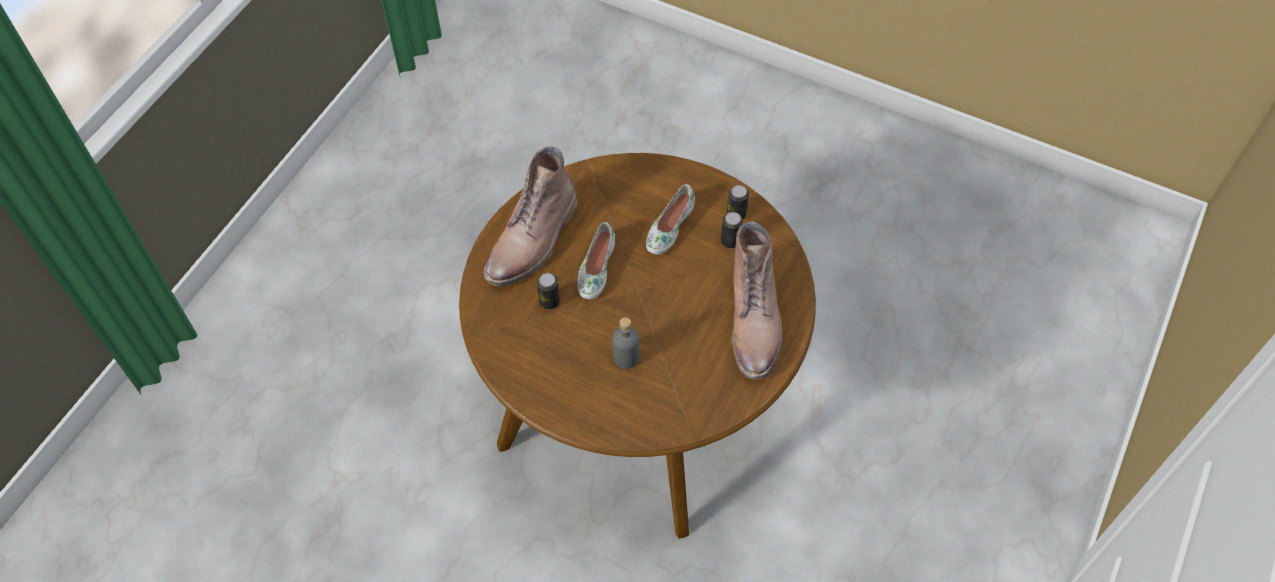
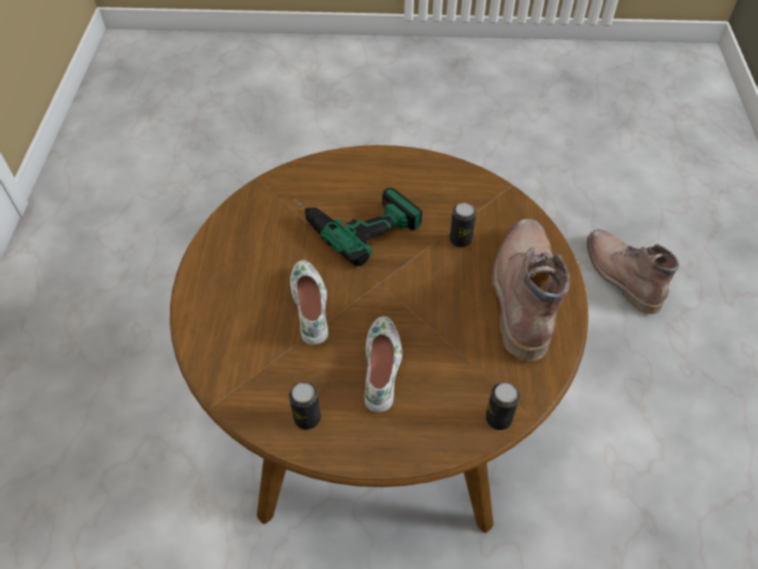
camera: 155 degrees right, 5 degrees down
(595, 268) = (436, 289): white shoe -> white shoe (311, 306)
(626, 357) = (354, 218): grey bottle -> power drill
(730, 241) = (300, 379): can -> can (498, 418)
(755, 321) = (236, 298): brown boot -> brown boot (619, 275)

